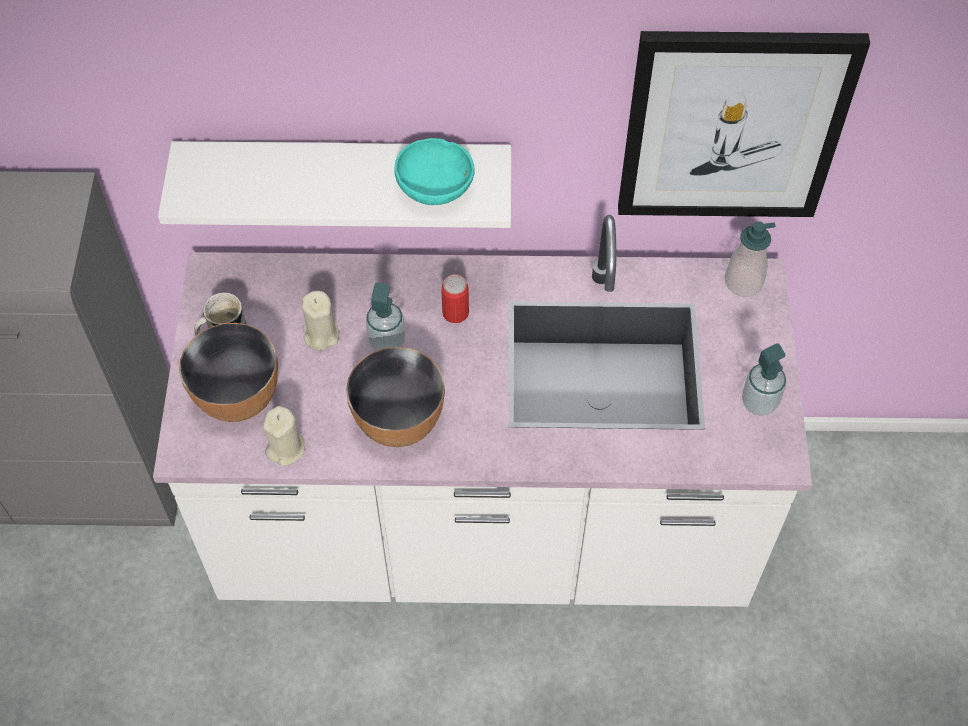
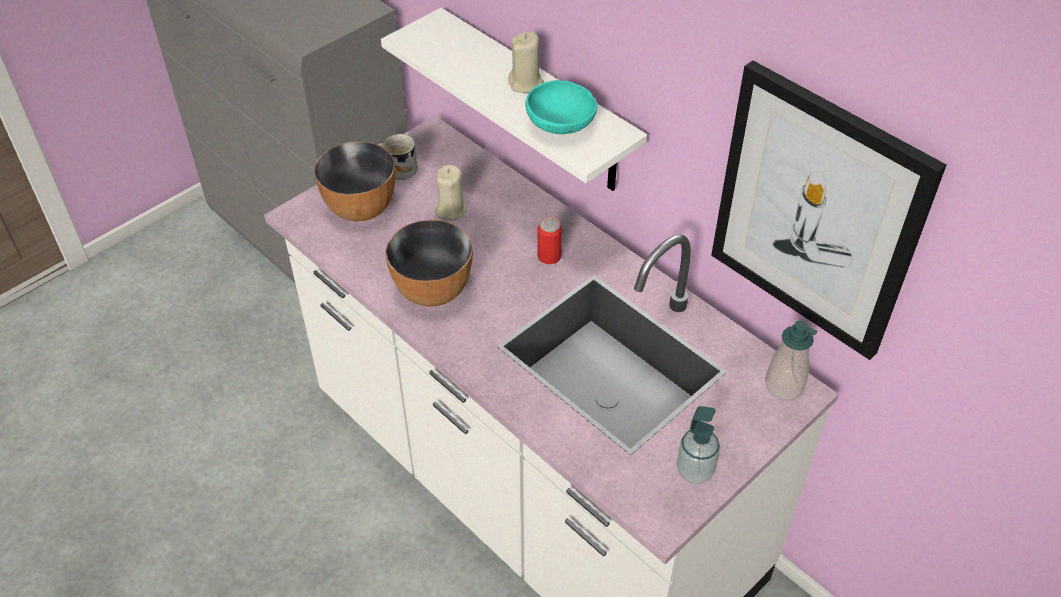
camera: 45 degrees right, 10 degrees down
(286, 448) = (350, 255): beige candle -> beige candle (526, 83)
(387, 342) = (484, 242): soap dispenser -> none

